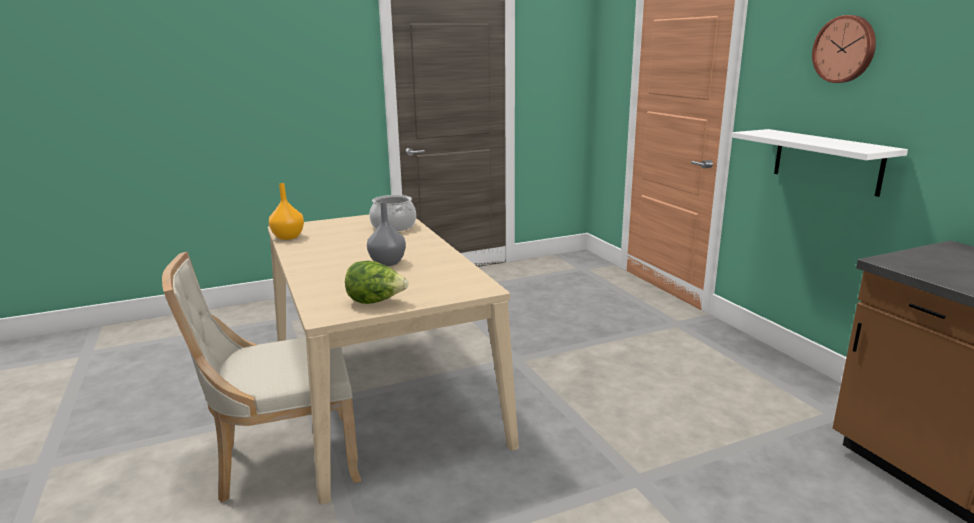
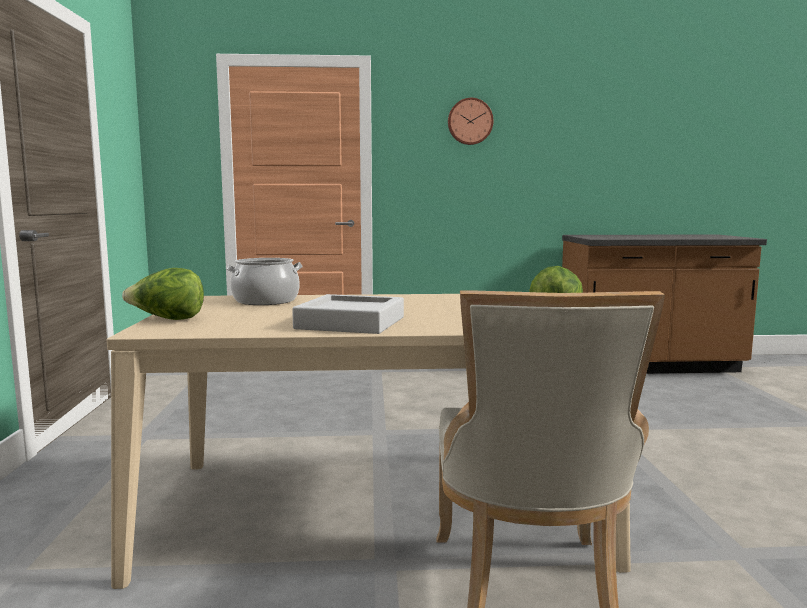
camera: 70 degrees left, 10 degrees down
(288, 237) = (217, 331): orange vase -> none
(318, 223) = (168, 320): none -> lettuce
(319, 255) = (351, 323): none -> grey tray
(388, 262) = (421, 308): grey vase -> none
(826, 161) = (468, 201): white shelf -> none

